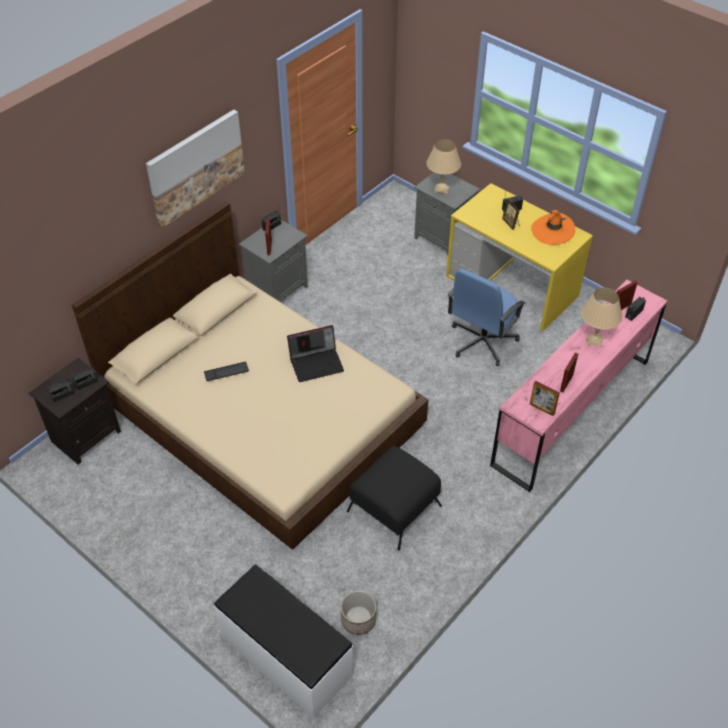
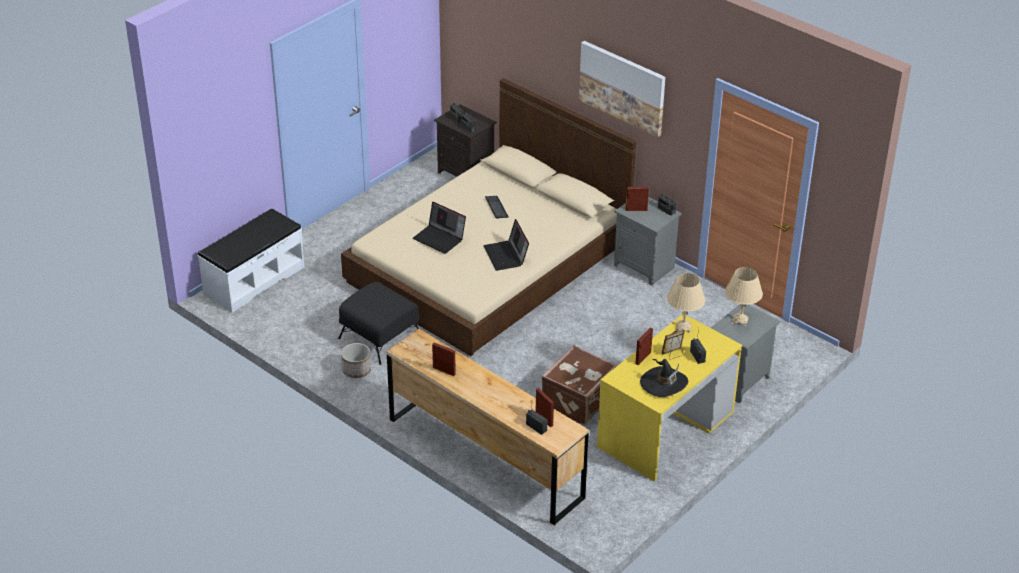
camera: 90 degrees right, 10 degrees down
(285, 420) = (440, 238): none -> laptop
(358, 620) = (277, 316): planter -> planter (356, 370)
(482, 341) = (580, 401): blue office chair -> brown suitcase
(542, 409) = (414, 353): picture frame -> picture frame (643, 358)
(552, 231) = (664, 383): orange hat -> black hat
(571, 411) = (485, 458): pink dresser -> brown dresser
(594, 341) = (498, 395): beige table lamp -> beige table lamp (683, 327)

